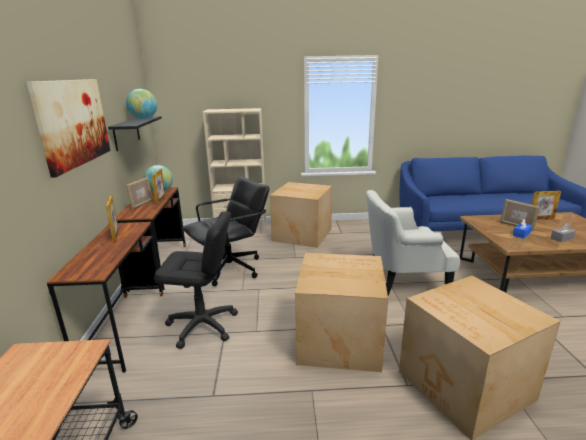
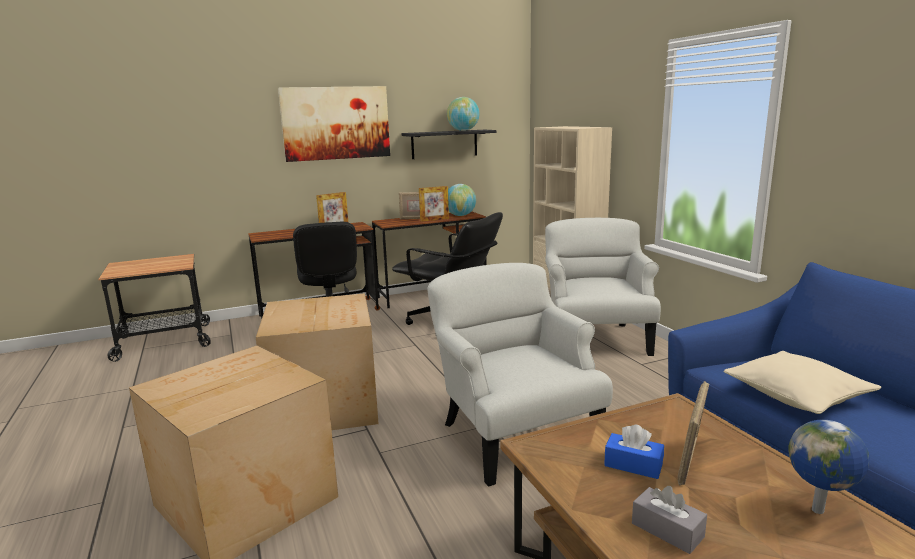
camera: 70 degrees right, 5 degrees down
(301, 234) = (595, 338): cardboard box -> white armchair
(461, 202) = (796, 396): none -> beige pillow
(541, 219) = (819, 511): picture frame -> globe

